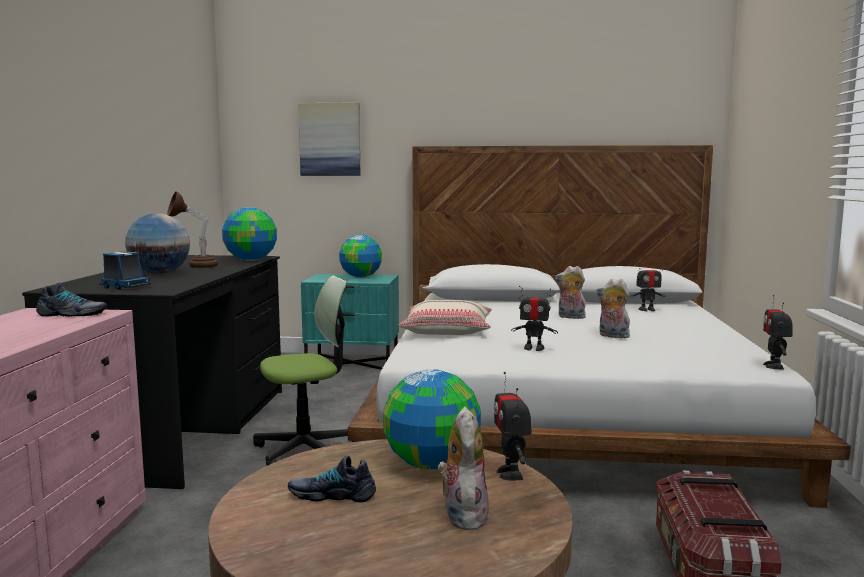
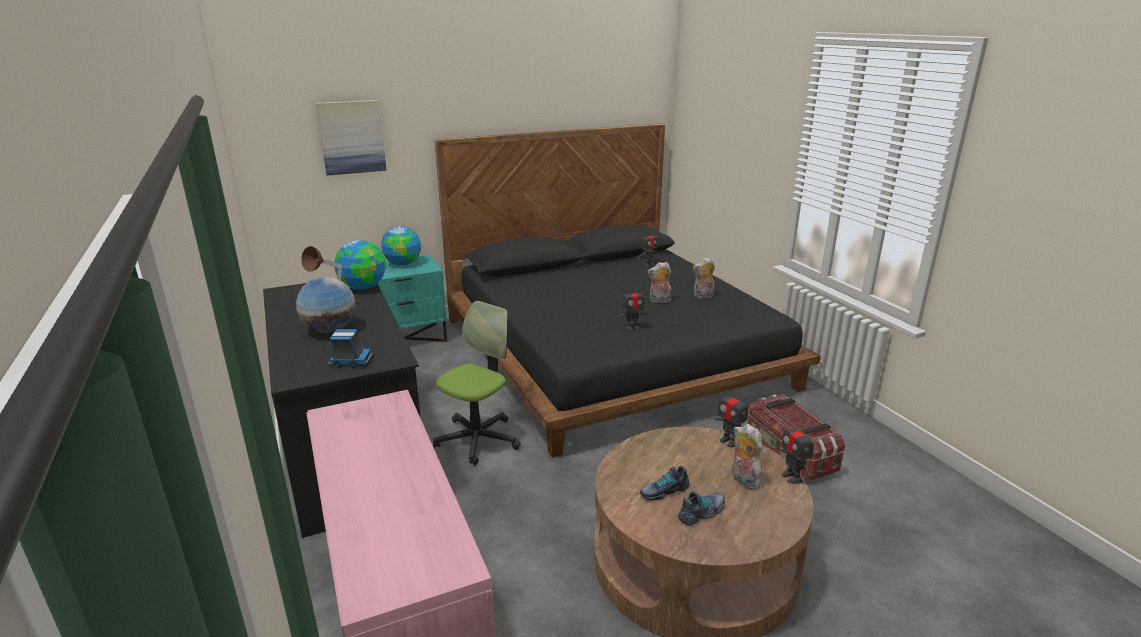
camera: 30 degrees left, 15 degrees up
(71, 314) = (373, 409): shoe -> shoe (702, 513)
(432, 464) = (683, 448): globe -> none
(447, 331) = (551, 320): beige pillow -> none
(565, 411) = (612, 352): white bed -> black bed
(570, 317) = (611, 284): plush toy -> plush toy (703, 296)
(774, 366) = (774, 313): toy robot -> toy robot (792, 477)

